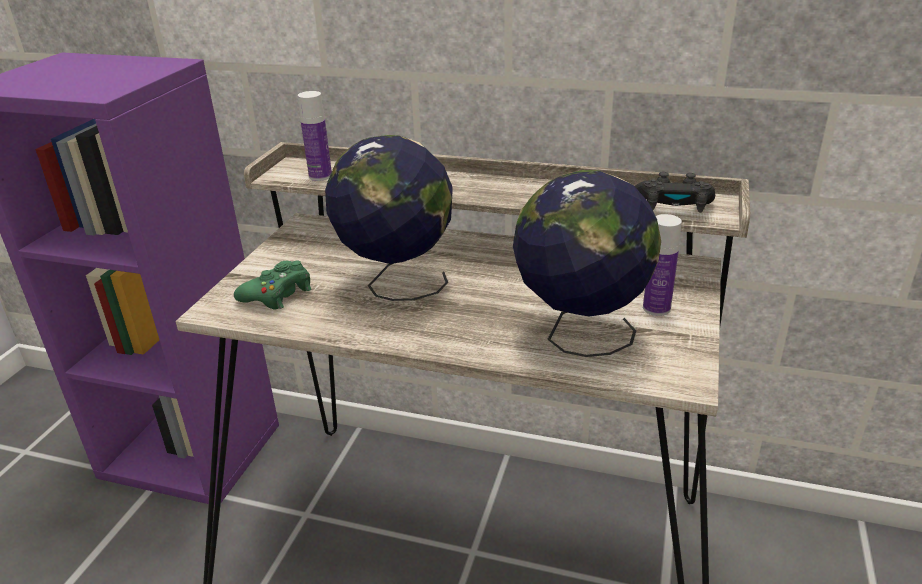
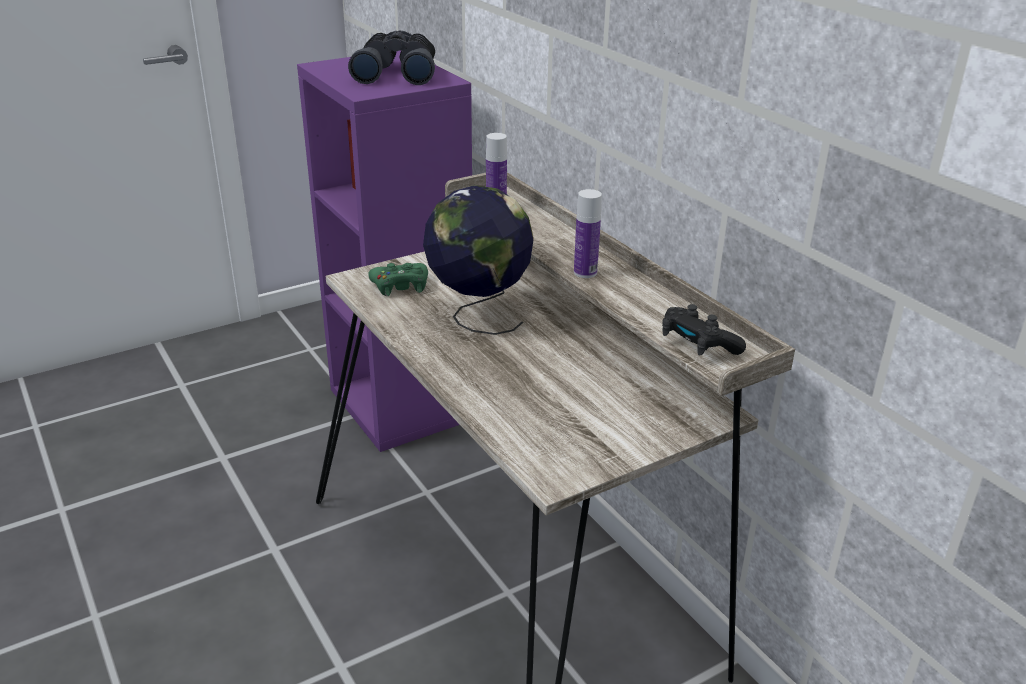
camera: 40 degrees right, 0 degrees up
(101, 70) = (397, 73): none -> grey binoculars
(579, 336) = (536, 412): globe -> none
(656, 308) = (626, 425): bottle -> bottle (585, 272)

